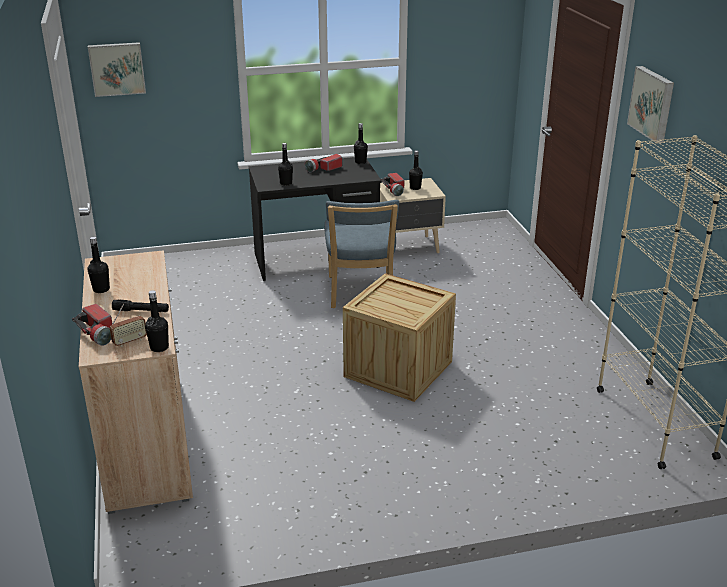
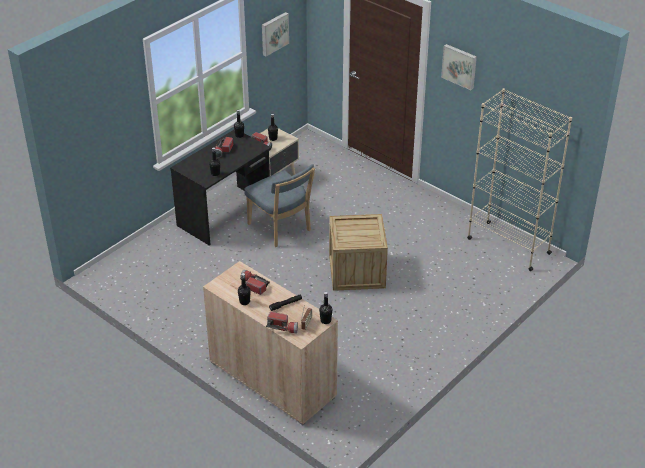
camera: 35 degrees left, 10 degrees up
(117, 68) = (79, 135): picture -> picture (274, 33)
(138, 278) = (253, 285): none -> flashlight

